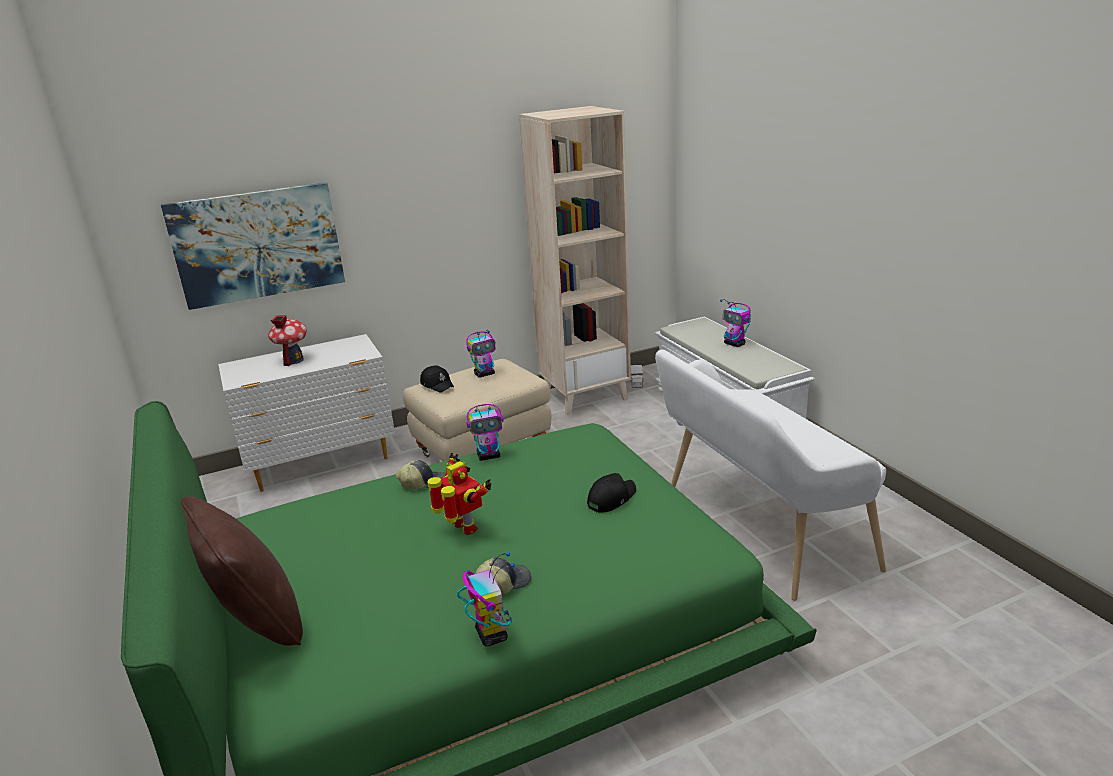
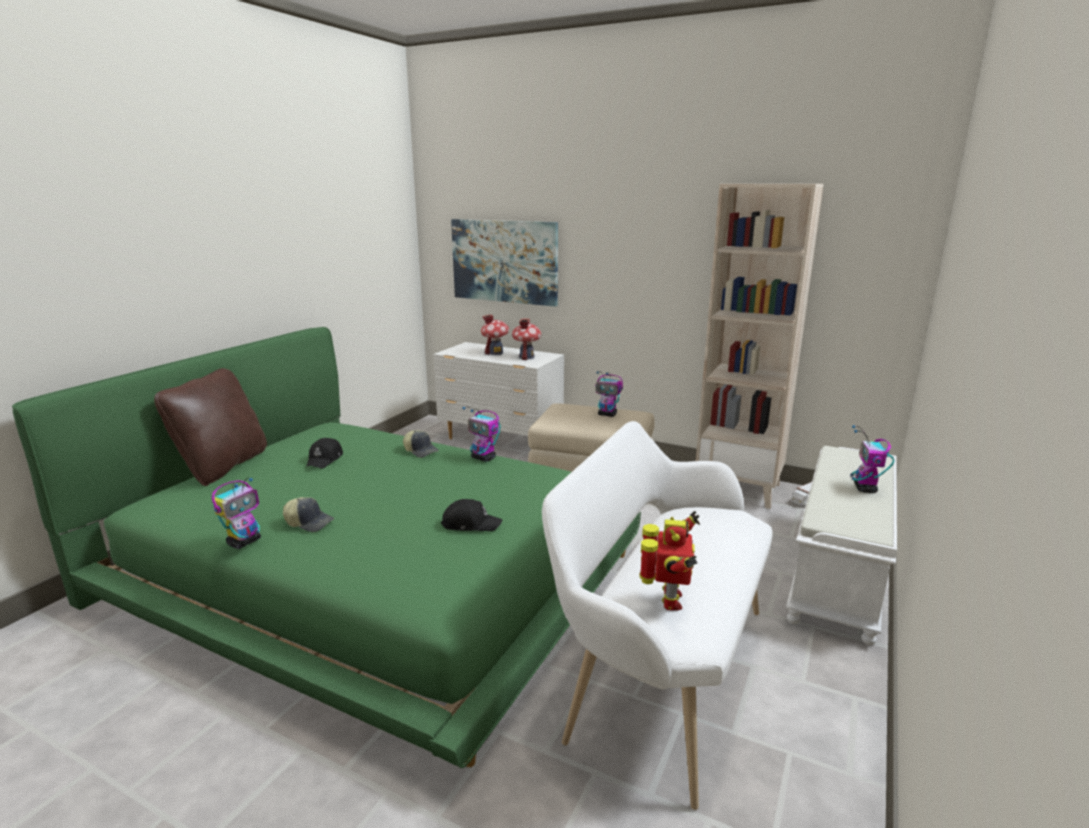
camera: 50 degrees right, 5 degrees down
(339, 351) = (526, 357): none -> toy house
(437, 384) = (567, 407): black cap -> black cap (325, 459)
(463, 529) = (371, 484): toy robot -> toy robot (668, 601)

